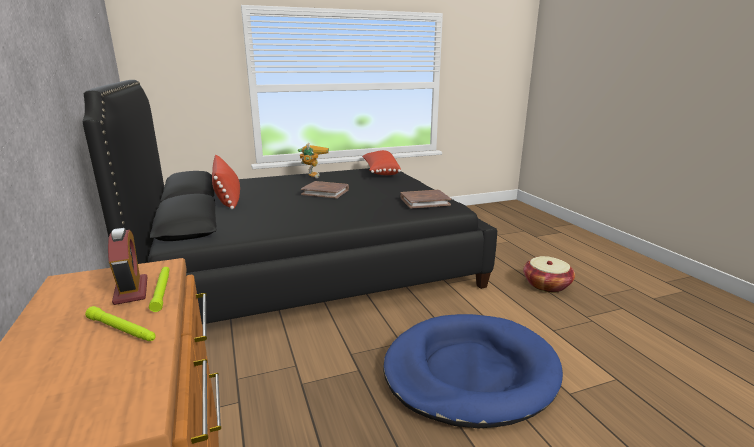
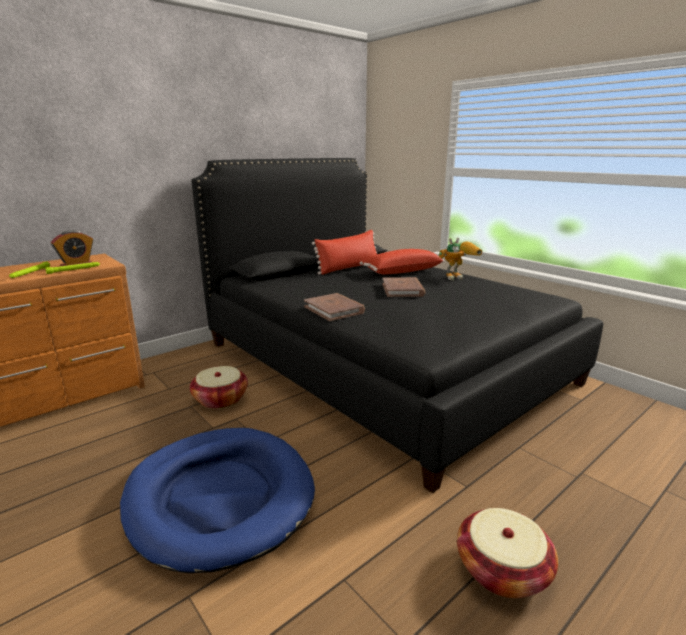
camera: 70 degrees right, 0 degrees up
(304, 361) = (220, 399): none -> basket
(380, 171) = (530, 298): red pillow -> red pillow (401, 271)
(424, 201) = (419, 332): brown book -> brown book (334, 310)

